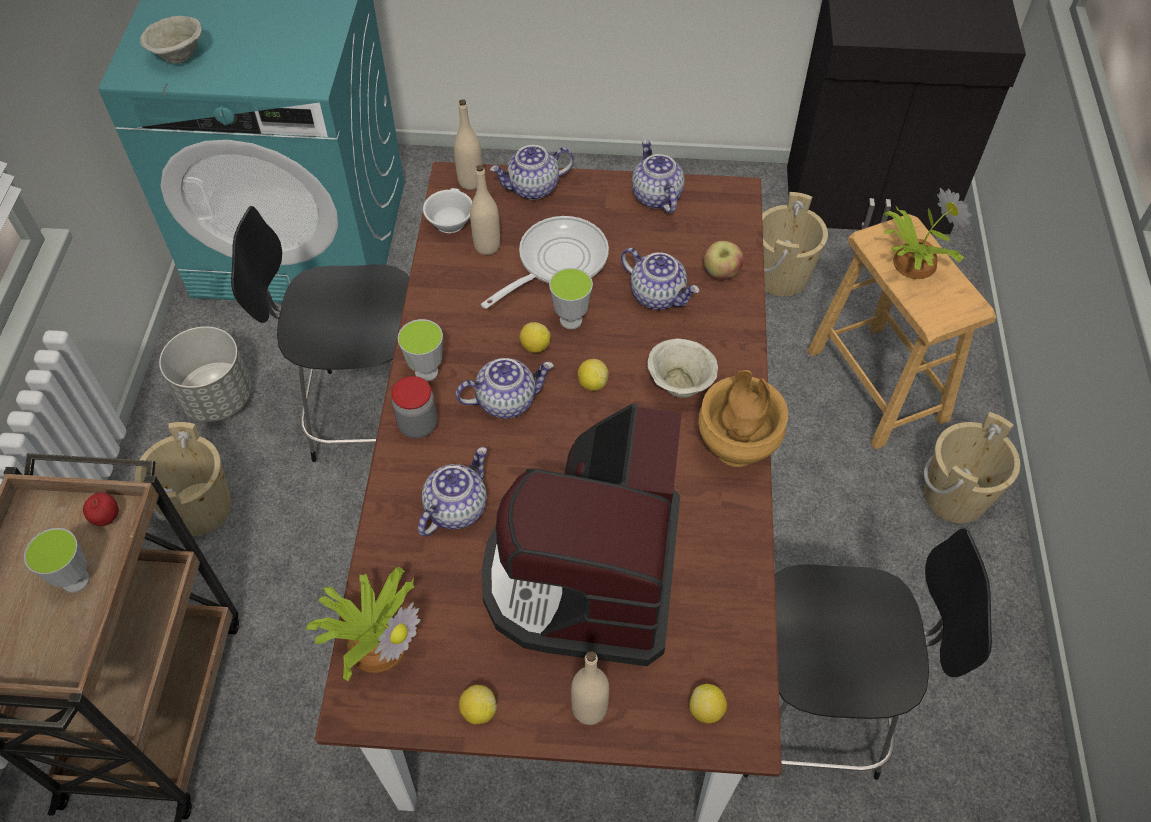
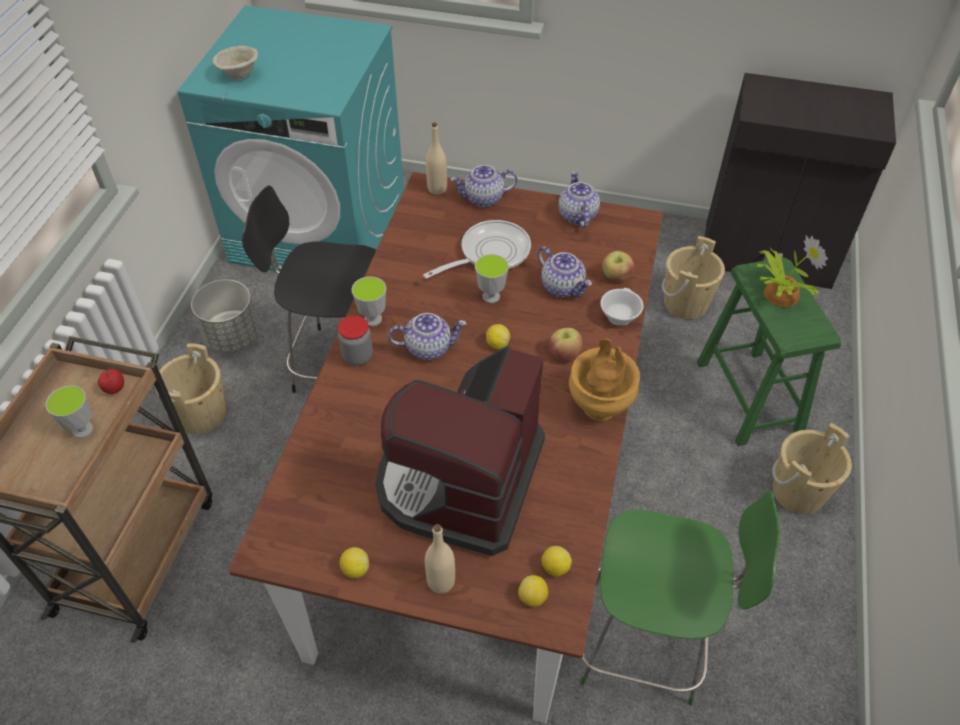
camera: 10 degrees right, 5 degrees down
(376, 640) = (290, 506): potted plant -> none
(448, 221) = (414, 214): white cup -> white cup (618, 315)
(456, 507) = (372, 419): teapot -> none
(487, 246) = (439, 236): beige bottle -> none
(535, 346) = (459, 312): lemon -> lemon (555, 567)
(678, 384) = (564, 354): beige bowl -> apple
(811, 712) = (646, 643): black chair -> green chair
(876, 385) = (748, 396): brown stool -> green stool

